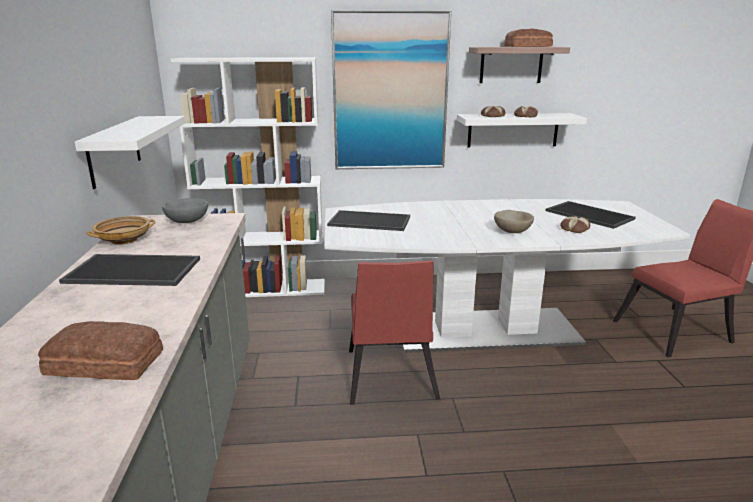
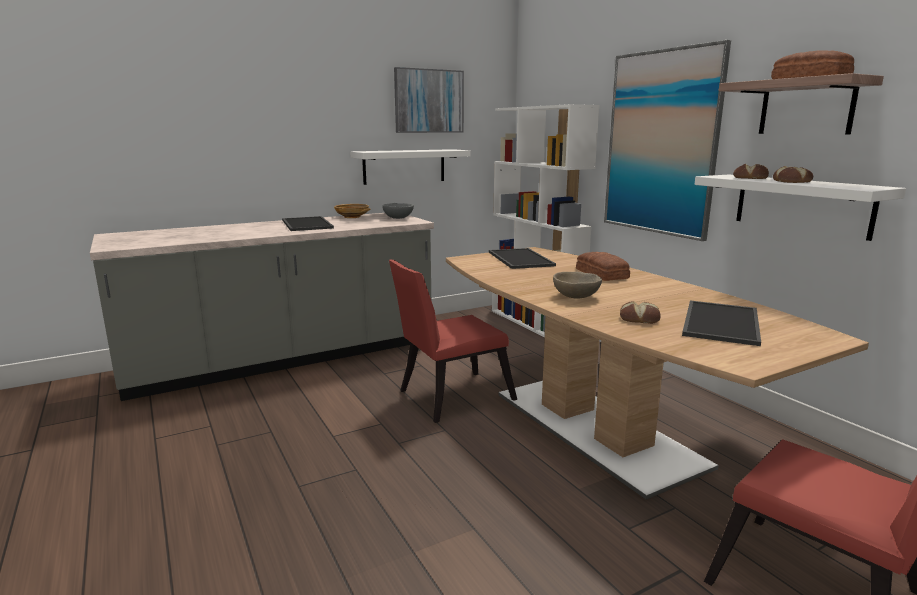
camera: 65 degrees right, 5 degrees down
(104, 364) = (196, 237): bread -> bread (601, 274)
(114, 53) = (429, 101): none -> picture
(485, 330) = (594, 427): white dining table -> brown dining table

